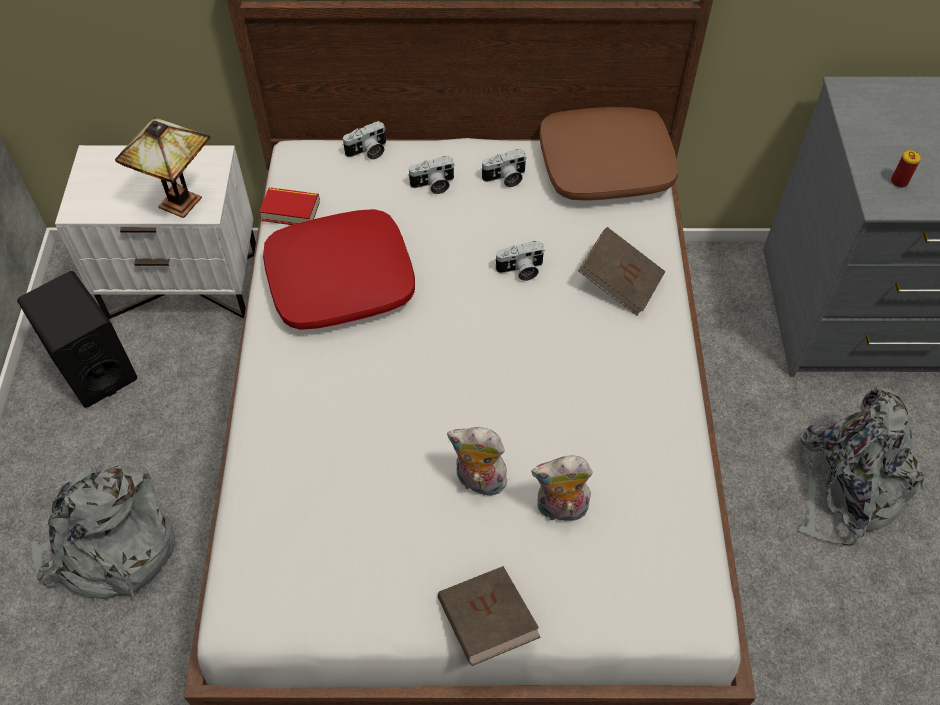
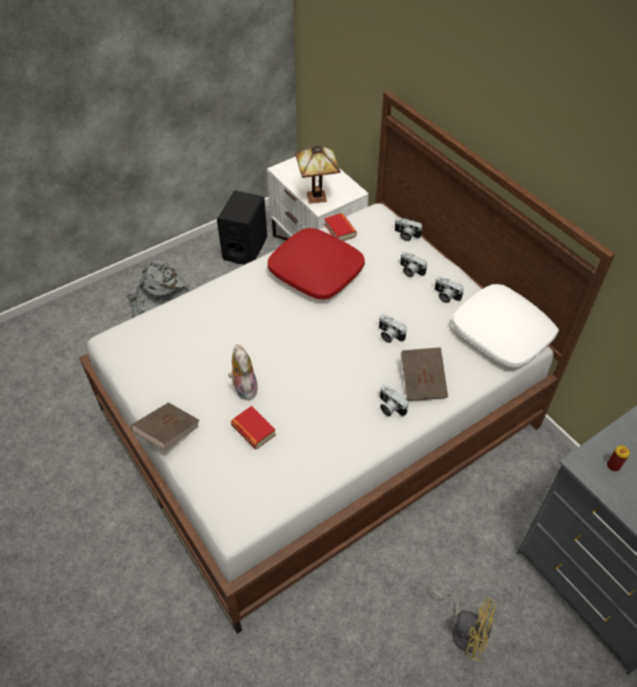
camera: 55 degrees right, 5 degrees down
(560, 510) = (253, 430): plush toy -> book
(605, 164) = (503, 332): brown pillow -> white pillow
(633, 338) = (389, 407): none -> camera
(849, 486) = (464, 629): grey backpack -> yellow fan

